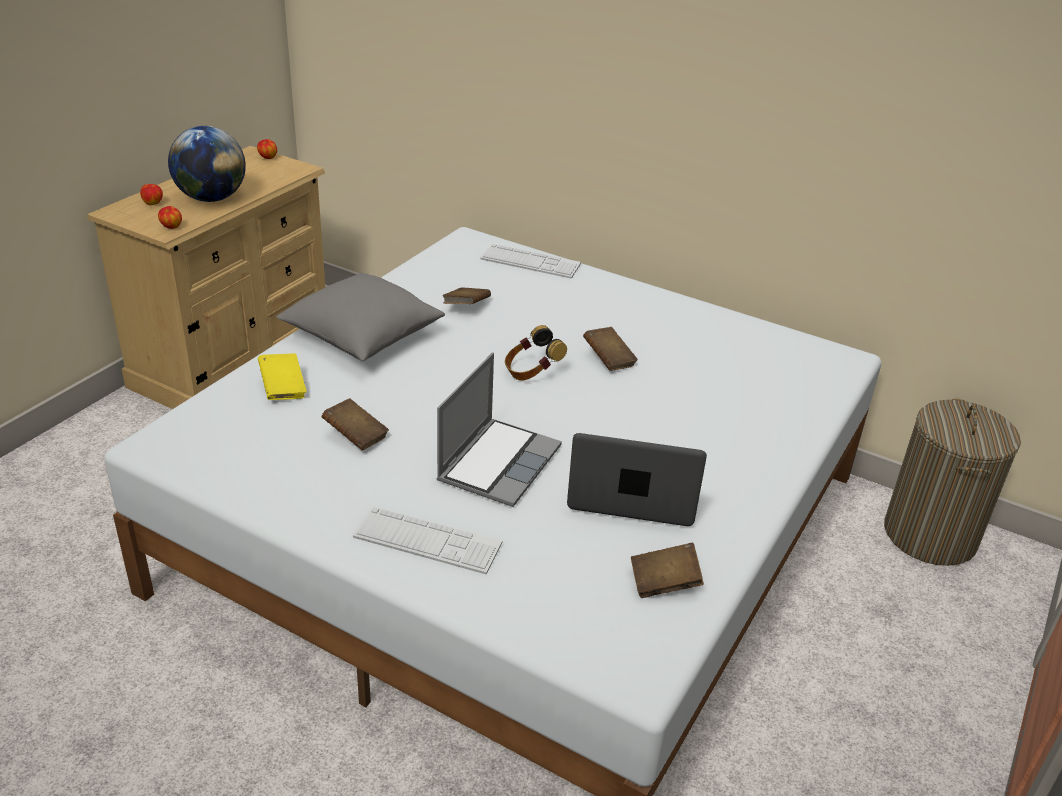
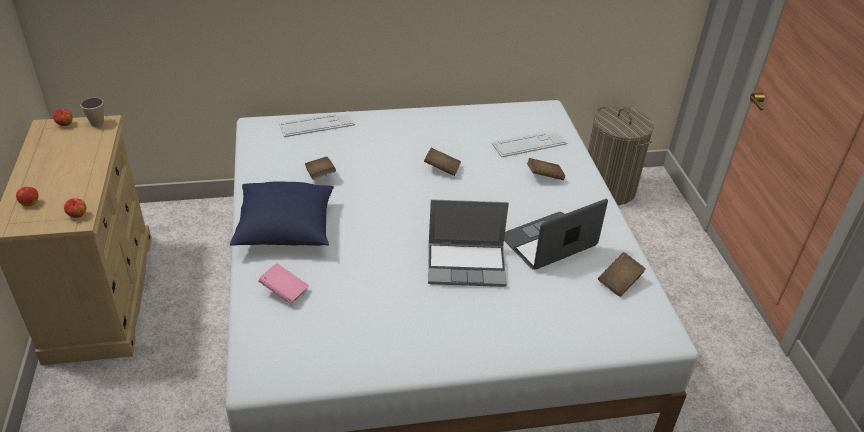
camera: 40 degrees left, 5 degrees up
(211, 198) = (72, 177): globe -> none
(283, 388) = (284, 292): yellow book -> pink book
(294, 166) = (97, 123): none -> cup
(356, 436) = (372, 296): brown book -> brown book (544, 177)
(362, 337) = (285, 230): grey pillow -> blue pillow
(427, 541) = (492, 333): keyboard -> keyboard (529, 144)
(498, 463) = (467, 265): laptop -> laptop turned 105 degrees clockwise
(531, 372) = (412, 199): headphones -> none

